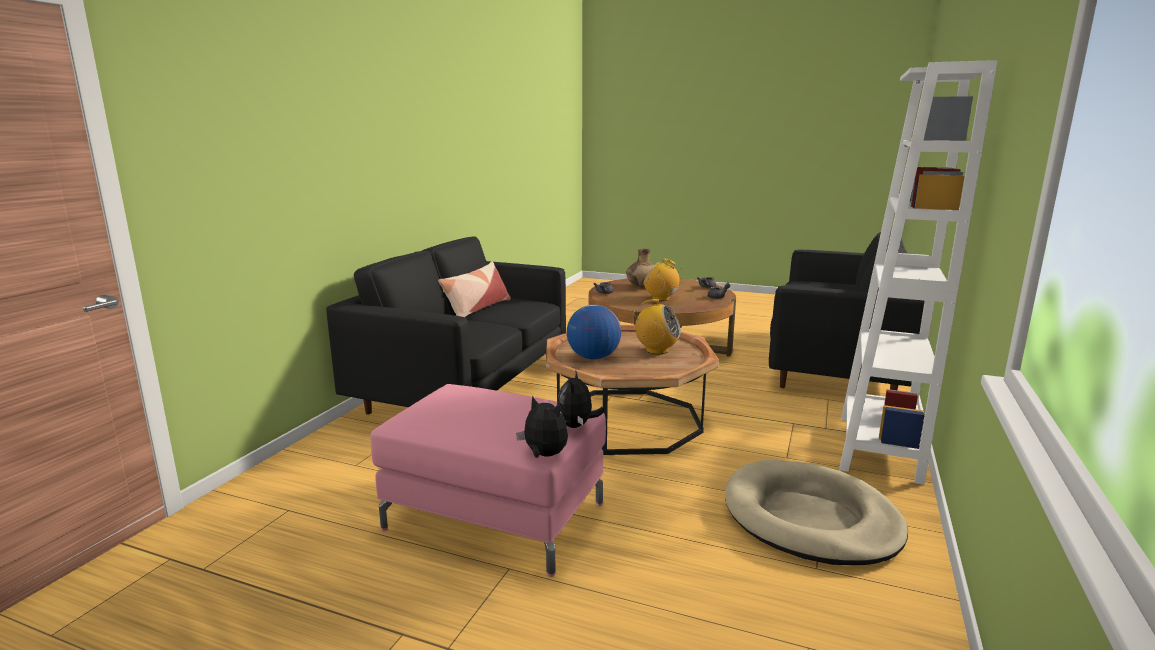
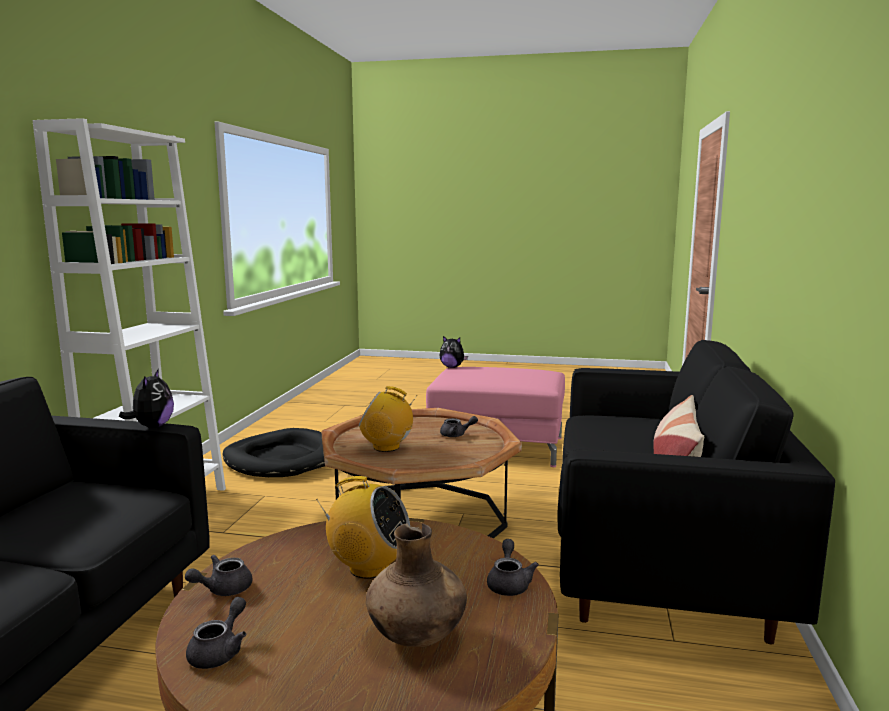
camera: 170 degrees right, 5 degrees down
(577, 426) = (440, 375): plush toy -> plush toy (152, 426)
(593, 357) = (456, 435): globe -> grey teapot
(810, 518) = (282, 459): beige dog bed -> black dog bed

